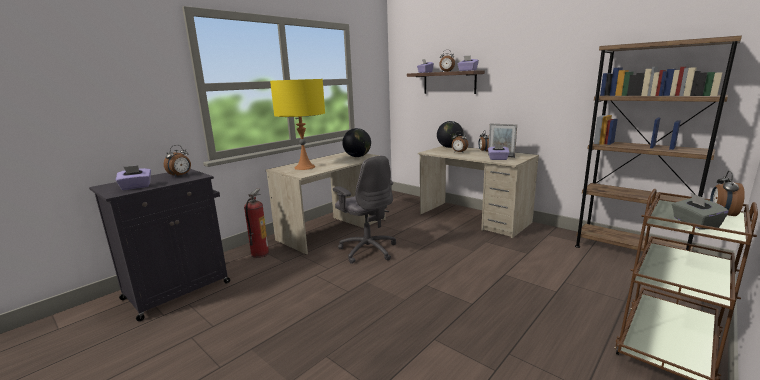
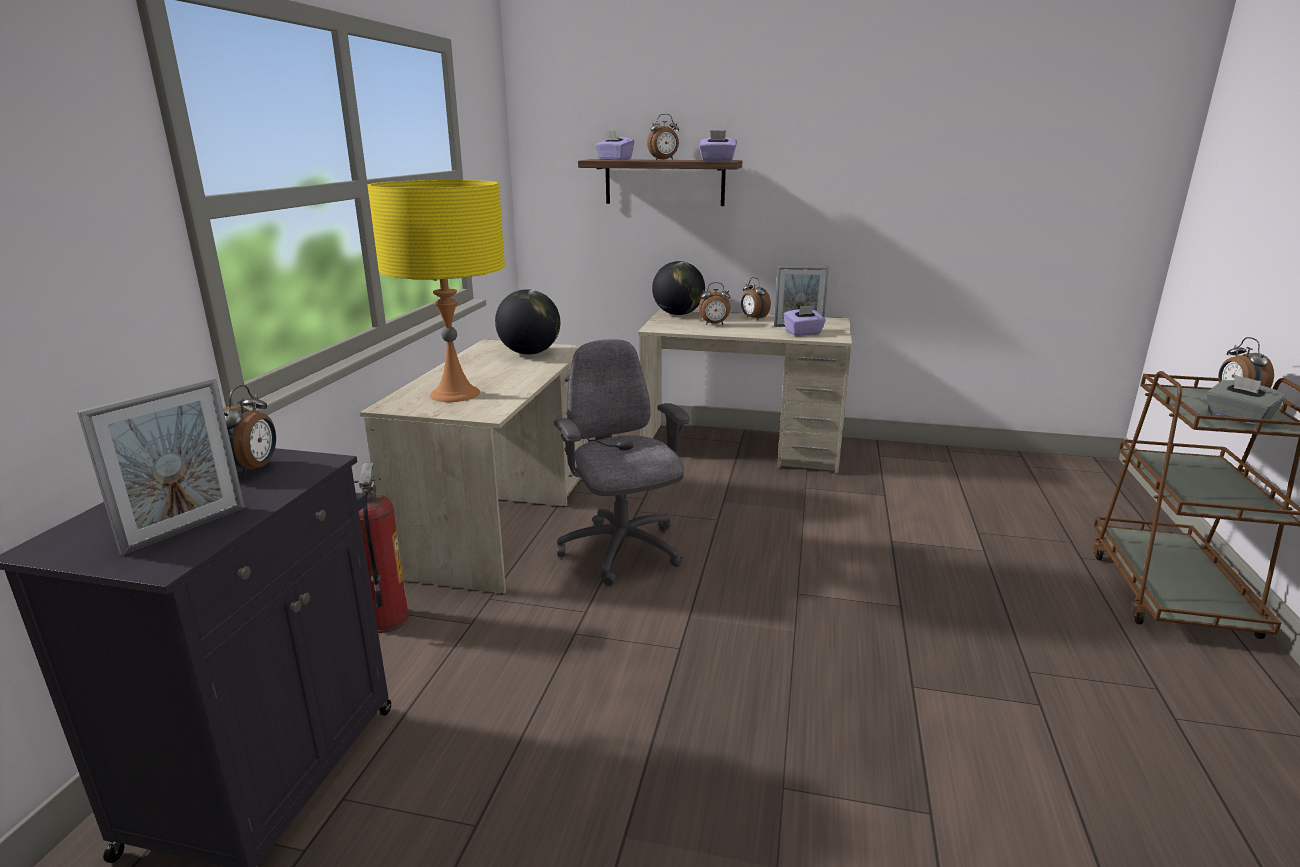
camera: 30 degrees left, 5 degrees up
(136, 187) = (185, 529): purple tissue box -> picture frame
(367, 250) = (621, 552): grey office chair -> grey office chair turned 135 degrees counterclockwise
(629, 252) = (1004, 463): brown bookcase -> none

